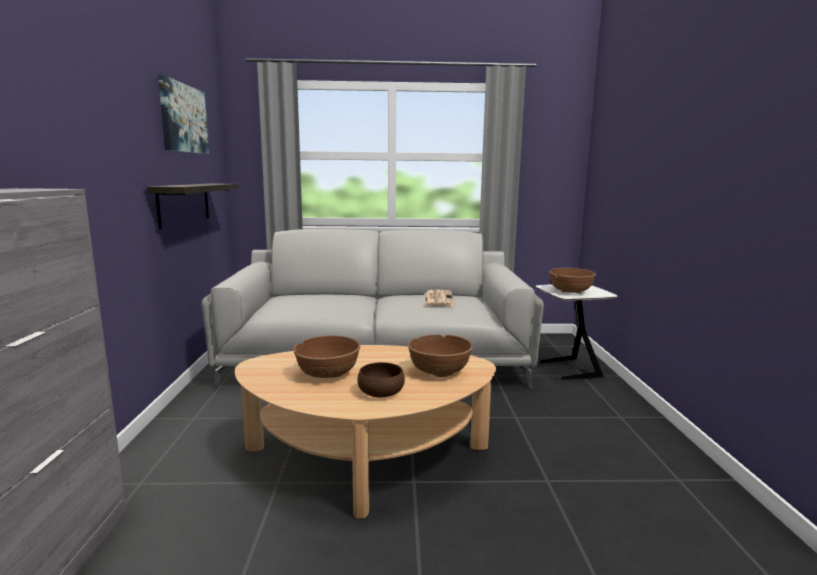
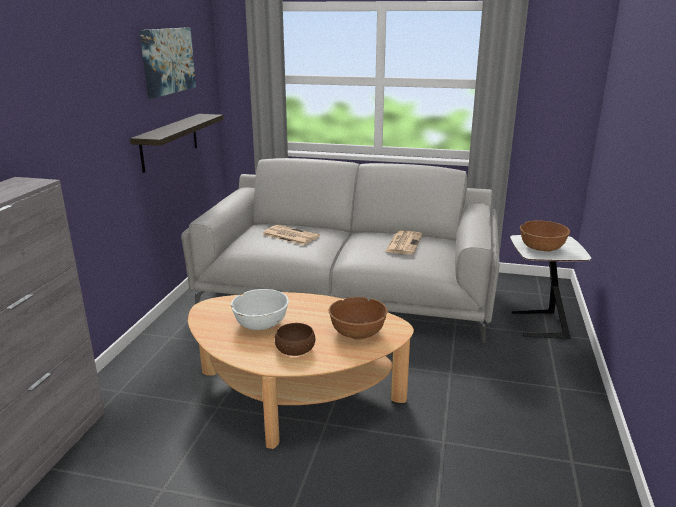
camera: 15 degrees right, 10 degrees up
(319, 300) = (289, 235): none -> newspaper
(327, 374) = (261, 324): brown bowl -> white bowl

